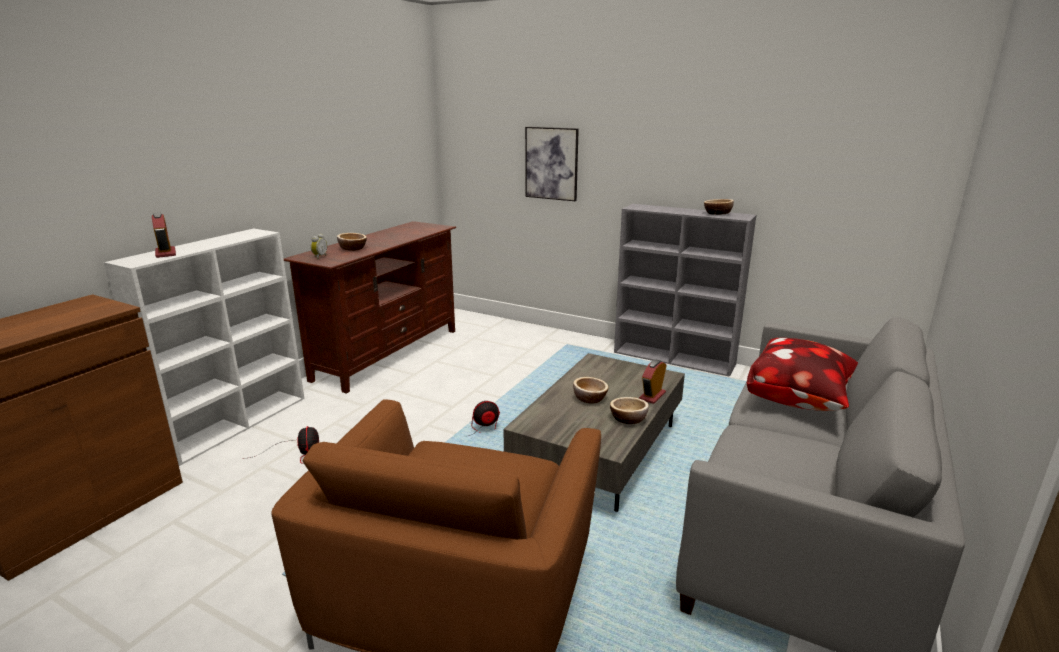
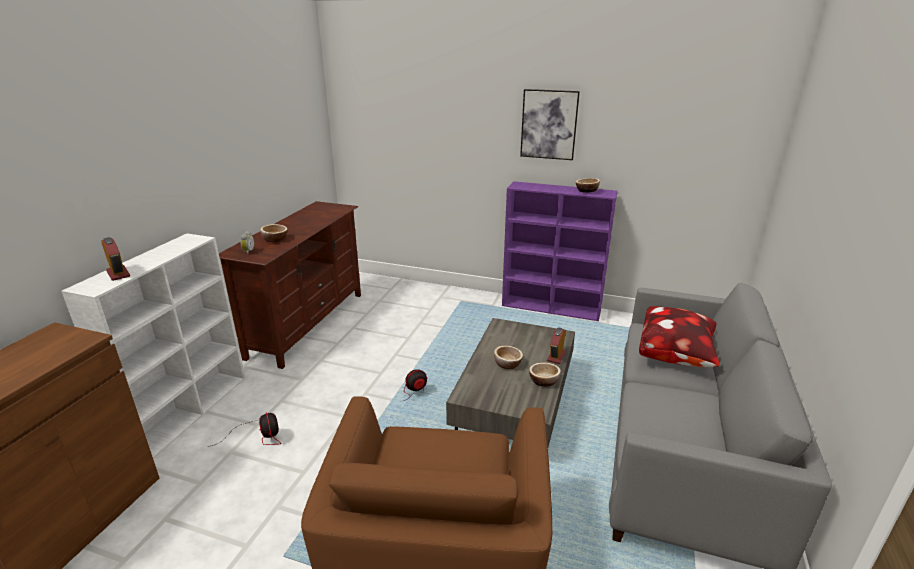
camera: 10 degrees left, 5 degrees up
(551, 163) = (439, 146): picture -> picture (549, 124)
(675, 358) = (552, 307): grey bookcase -> purple bookcase

